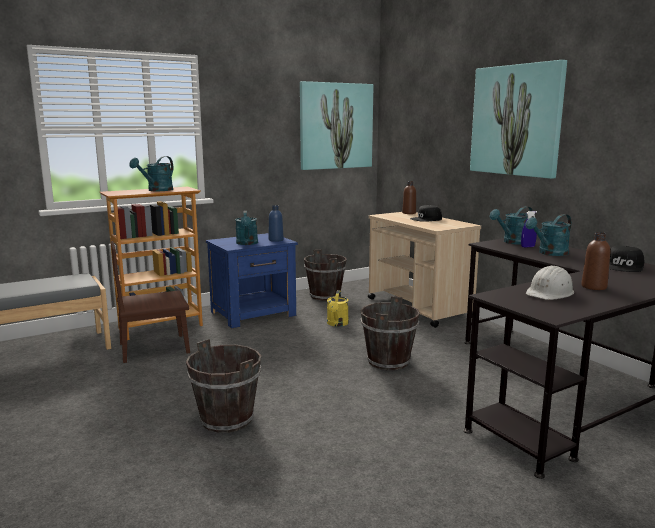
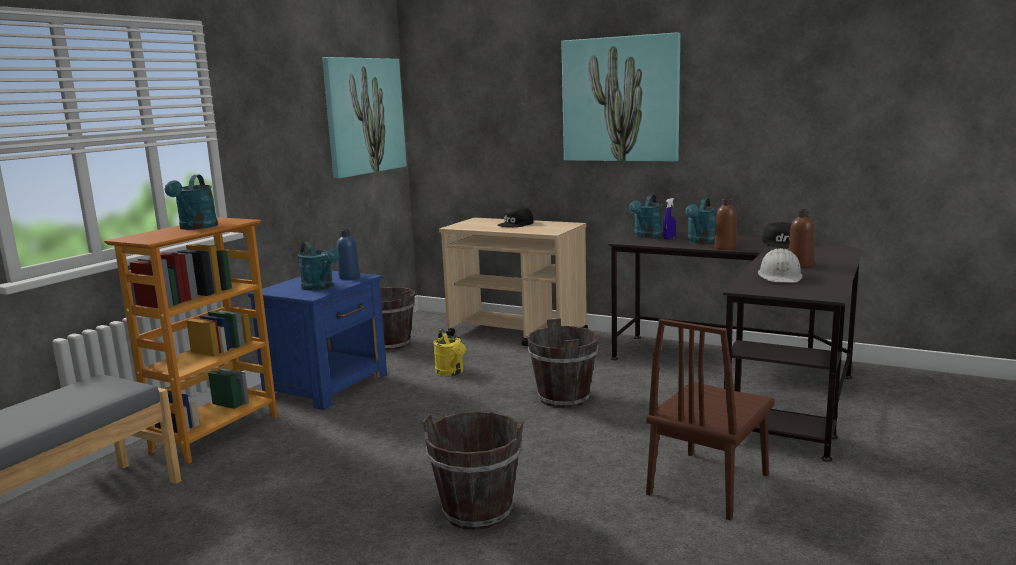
camera: 30 degrees left, 0 degrees up
(154, 348) = (250, 462): brown chair -> brown chair (708, 484)
(409, 213) = (480, 220): brown bottle -> brown bottle (725, 248)

